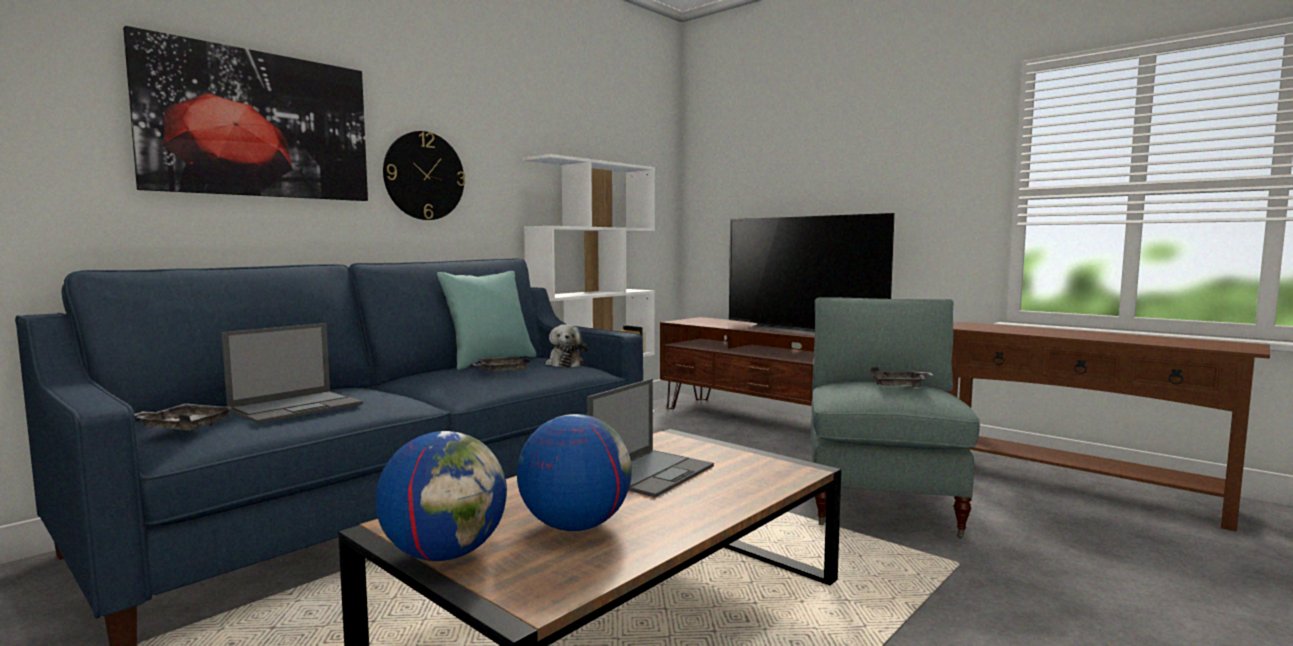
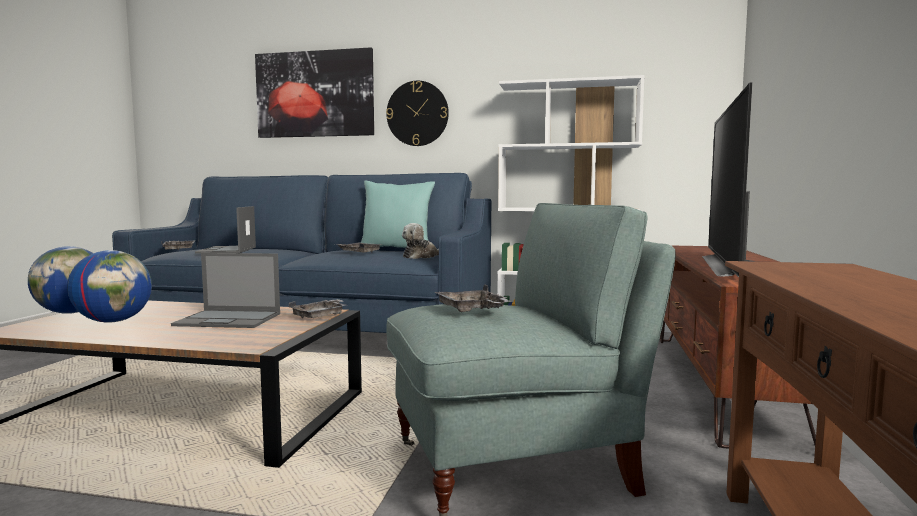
camera: 60 degrees right, 0 degrees up
(297, 407) = (227, 250): laptop -> laptop turned 75 degrees clockwise
(683, 441) = (320, 316): none -> grey tray

